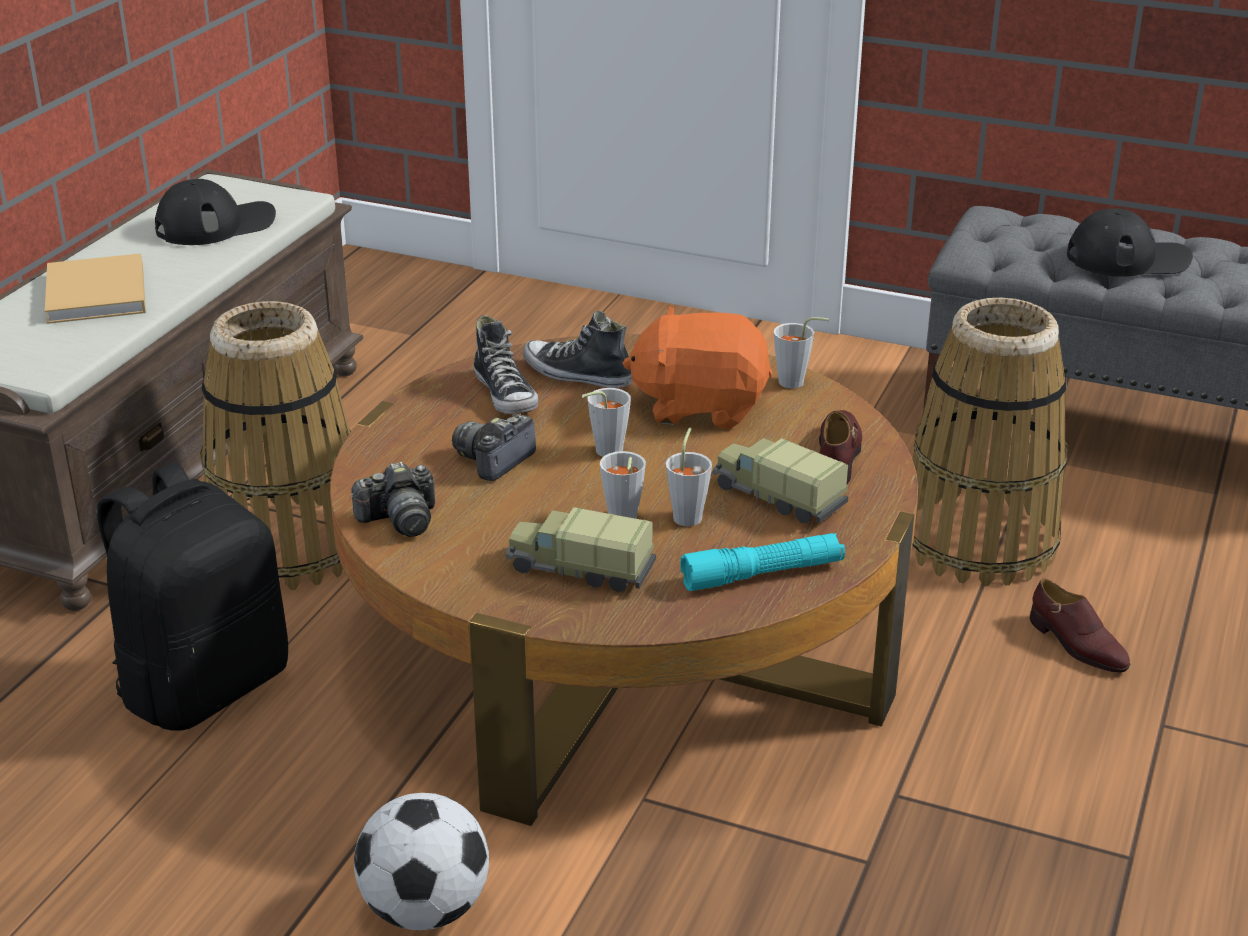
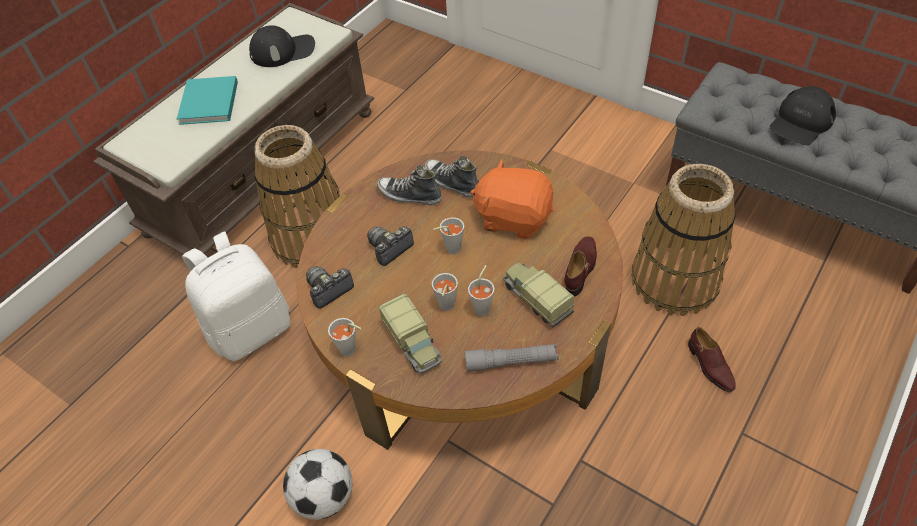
camera: 15 degrees right, 20 degrees up
(96, 295) = (208, 104): beige book -> turquoise book
(204, 685) = (251, 329): black backpack -> white backpack
(400, 520) = (329, 290): camera -> camera turned 150 degrees clockwise
(506, 395) = (409, 195): shoe -> shoe turned 120 degrees clockwise
(579, 569) = (412, 343): toy truck -> toy truck turned 150 degrees counterclockwise
(762, 574) = (511, 362): turquoise flashlight -> grey flashlight
(797, 383) = (573, 204): grey cup -> grey cup (351, 351)
(1128, 258) = (801, 122): black cap -> black cap turned 120 degrees clockwise

